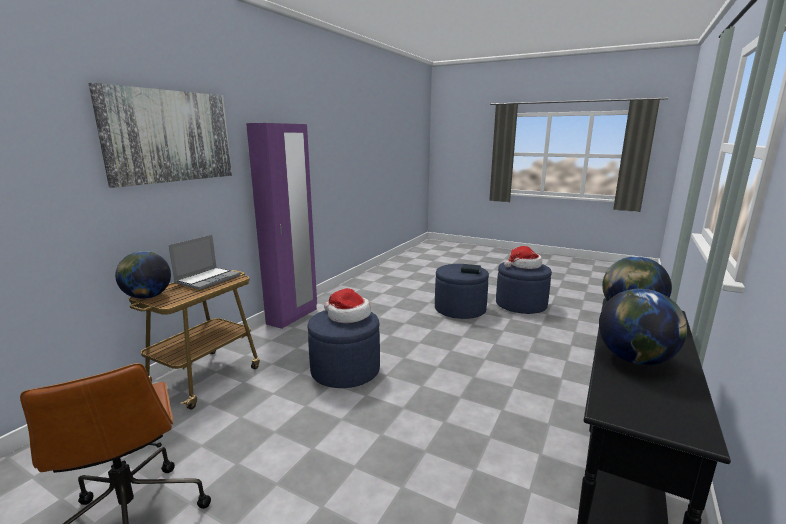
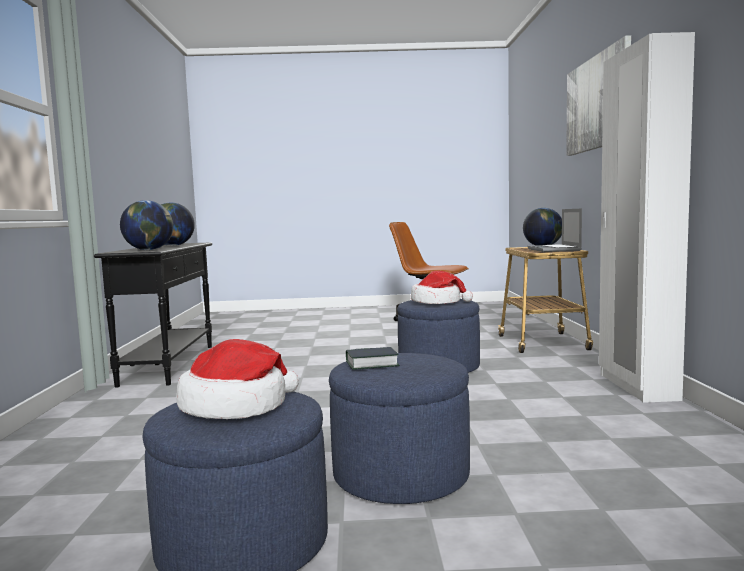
camera: 150 degrees right, 10 degrees down
(292, 316) = (636, 387): purple wardrobe -> white wardrobe

